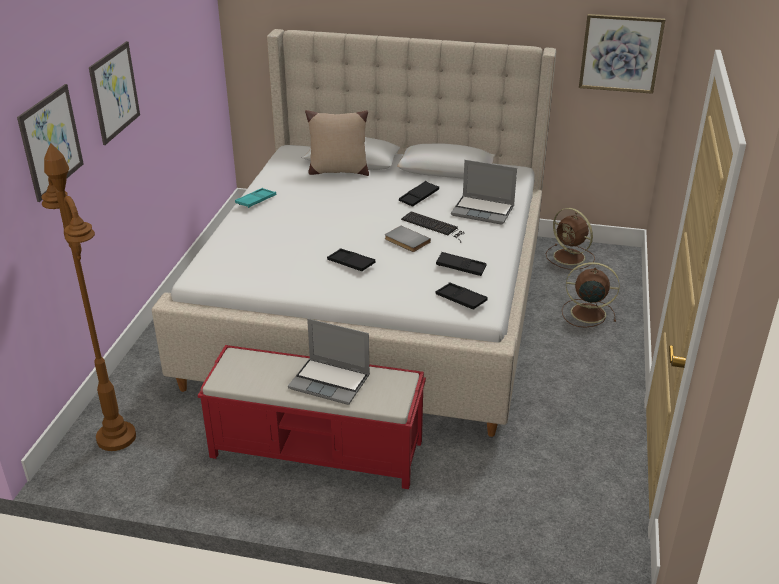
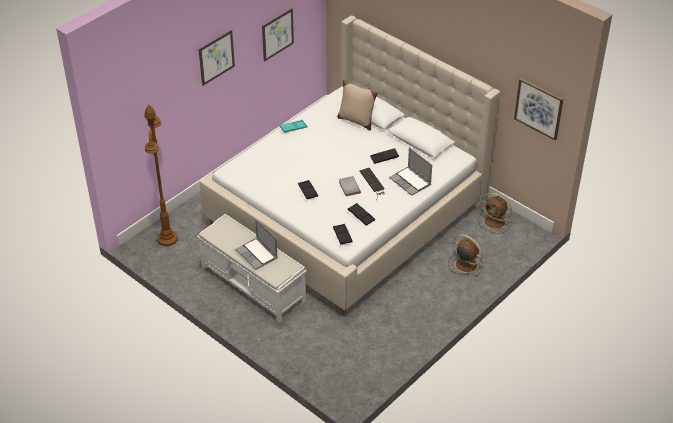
camera: 30 degrees right, 10 degrees up
(51, 142) = (164, 88): picture -> picture (277, 34)
(318, 449) = (253, 284): red bench -> white bench
(570, 257) = (495, 222): brown fan -> brown fan turned 45 degrees counterclockwise

